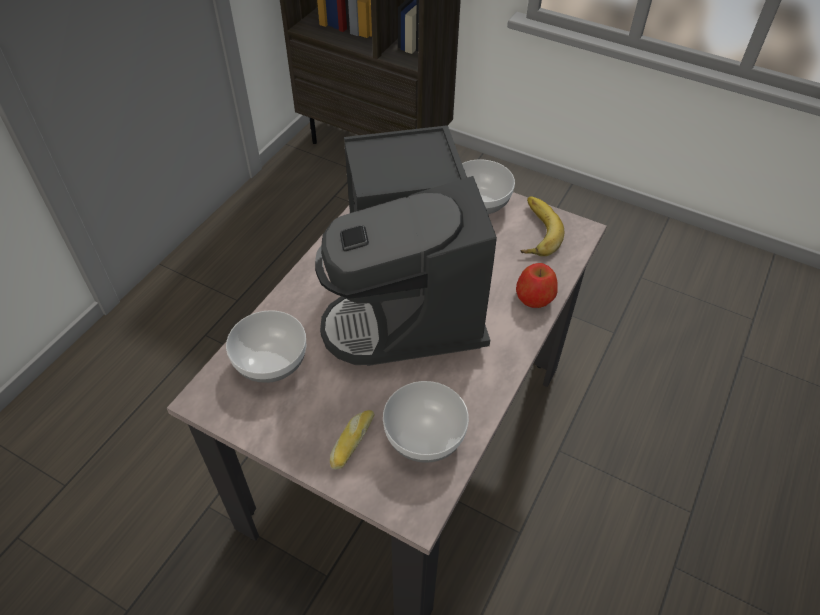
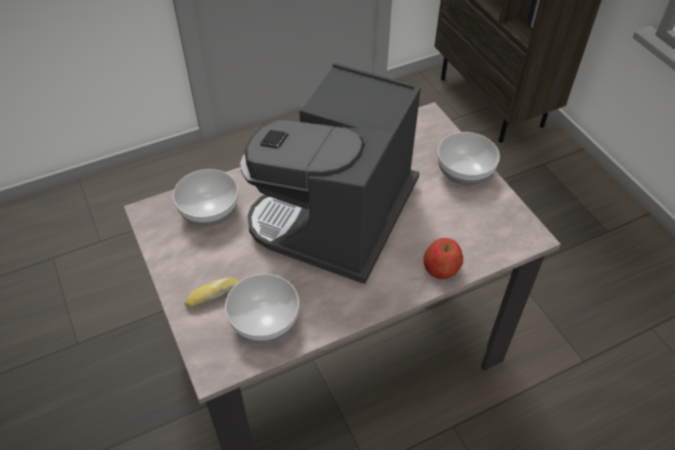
camera: 35 degrees right, 0 degrees up
(533, 231) = (489, 216): banana -> none

